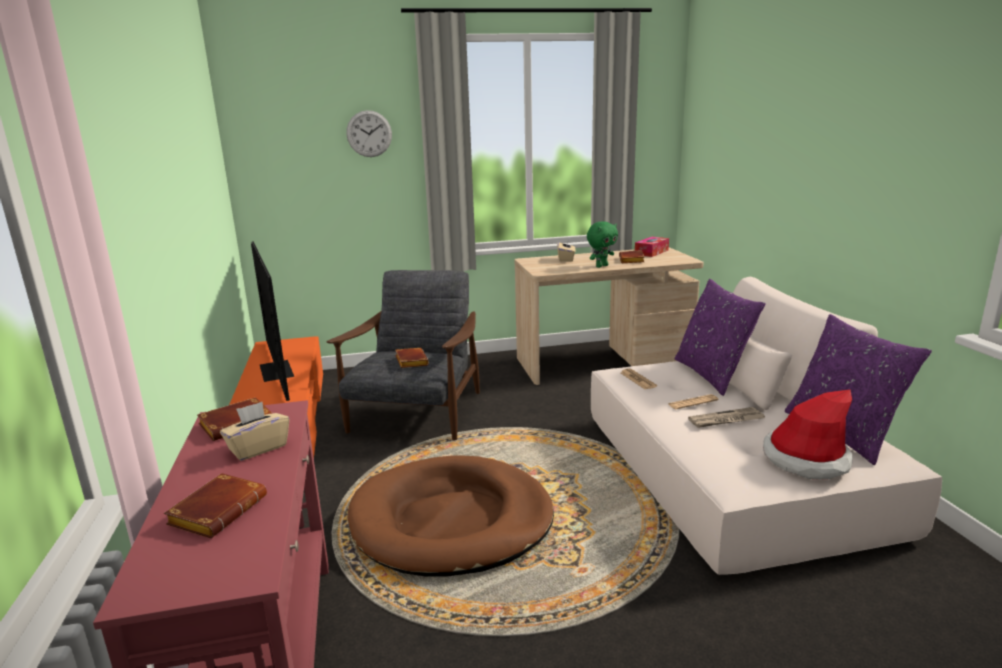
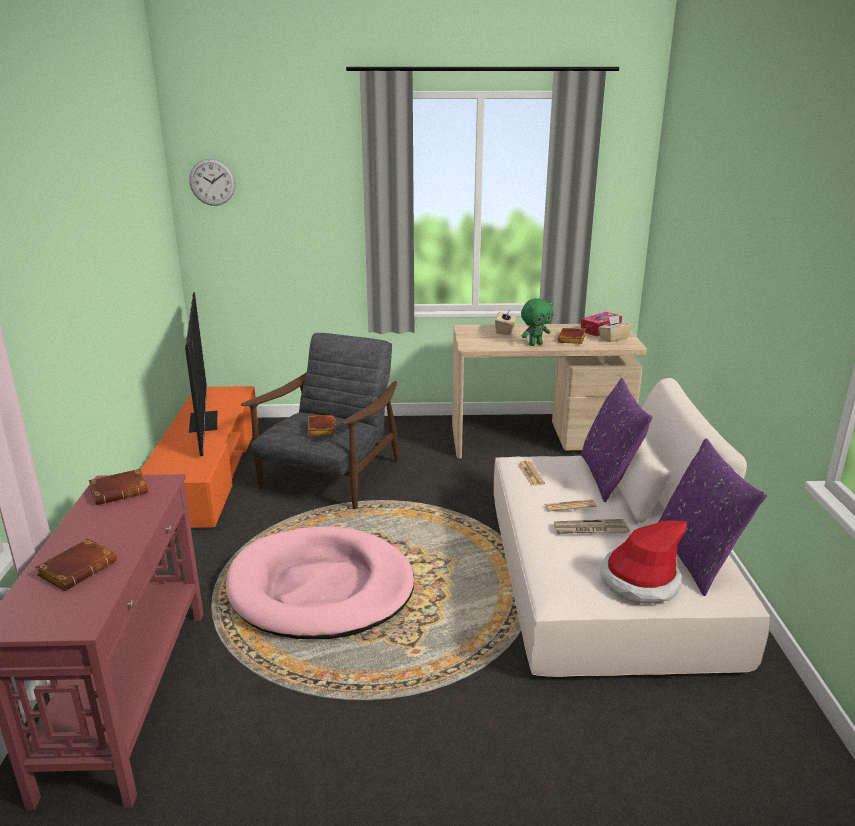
camera: 10 degrees right, 5 degrees up
(258, 448) = (127, 517): beige tissue box -> beige tissue box (613, 338)
(369, 134) = (312, 190): wall clock -> wall clock (212, 182)
(451, 521) = (321, 588): brown dog bed -> pink dog bed

